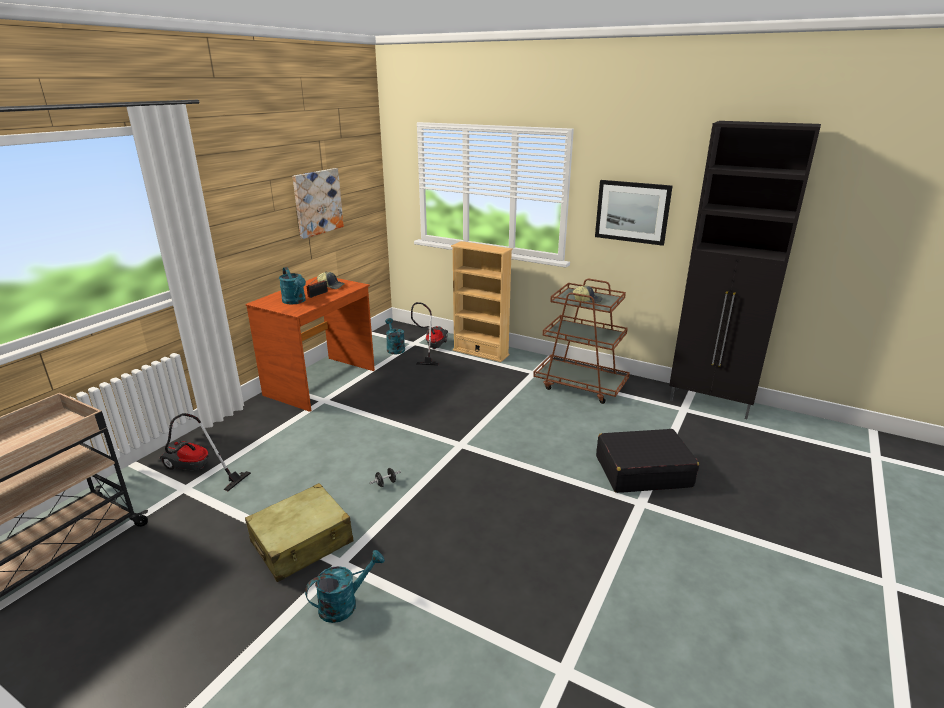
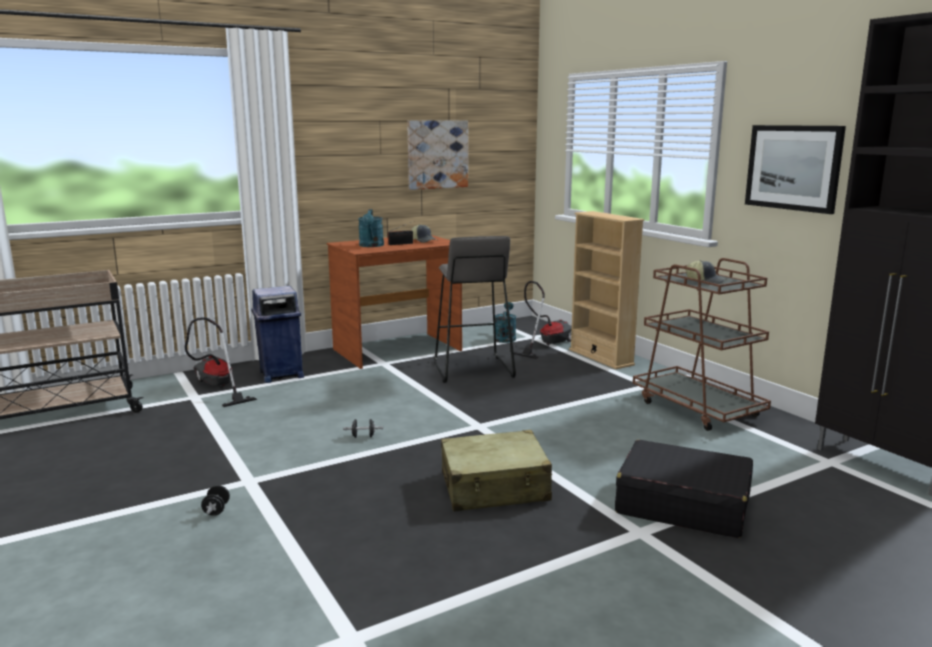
camera: 30 degrees right, 10 degrees down
(243, 438) = (280, 374): none -> blue trash can
(302, 542) = (237, 457): beige suitcase -> beige suitcase (495, 487)
(344, 603) = (216, 510): turquoise watering can -> black dumbbell
(401, 388) = (472, 369): none -> grey stool

